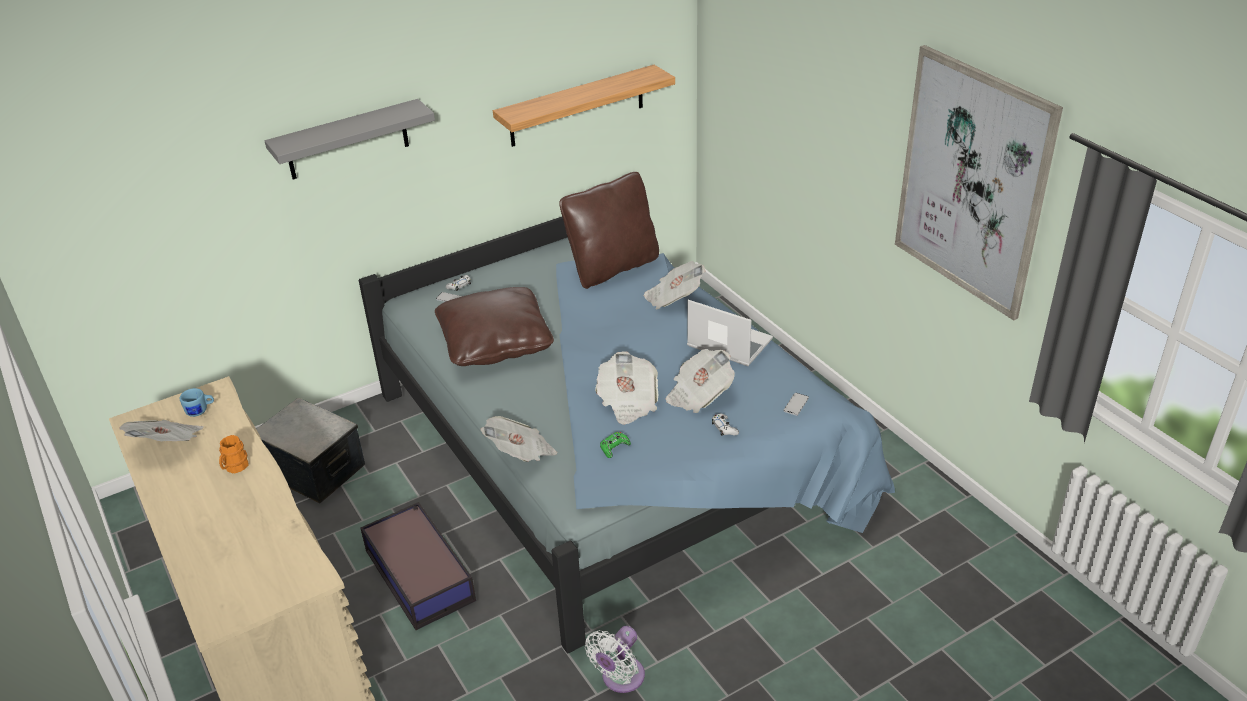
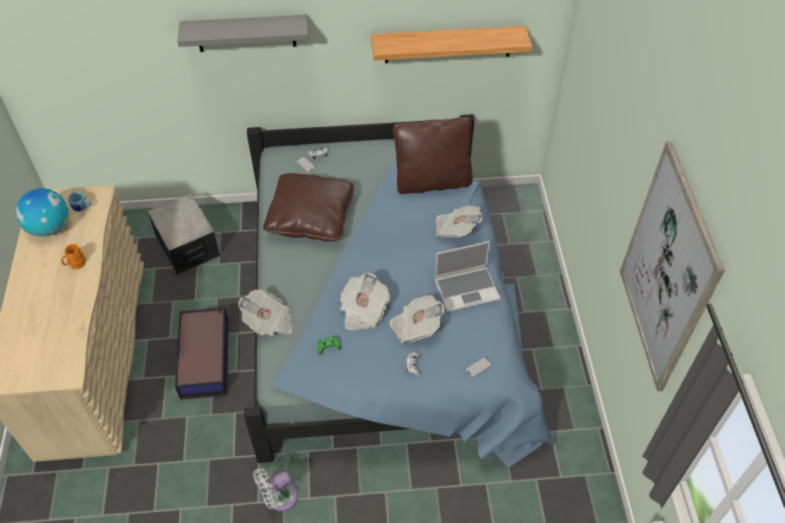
camera: 25 degrees right, 15 degrees up
(169, 444) = (50, 228): newspaper -> globe
(728, 343) = (467, 289): laptop -> laptop turned 105 degrees clockwise

